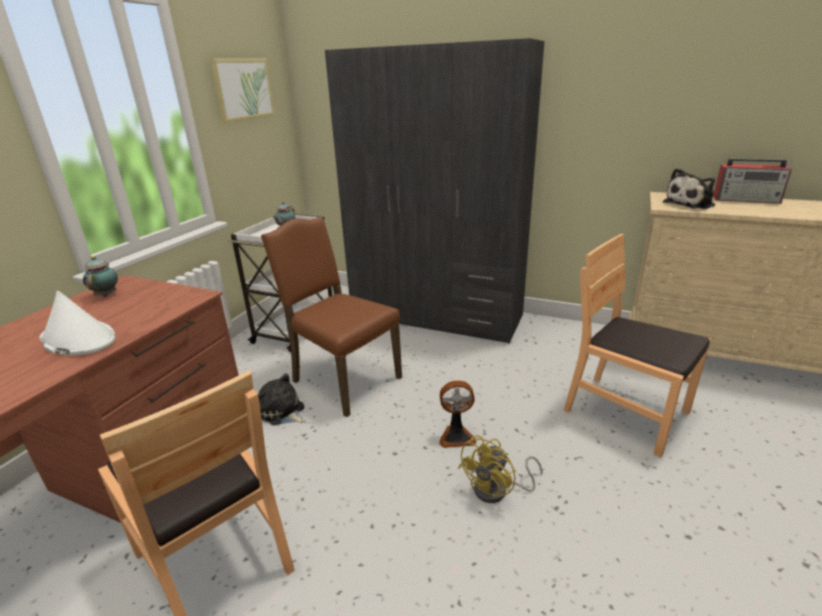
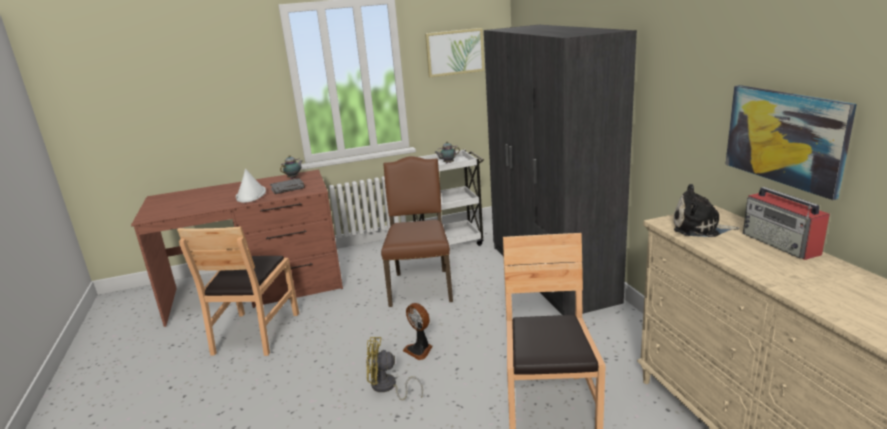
camera: 50 degrees right, 5 degrees down
(136, 309) = (288, 188): none -> grey book
(282, 412) = (367, 287): plush toy -> none
(733, 116) = (785, 137): none -> picture

